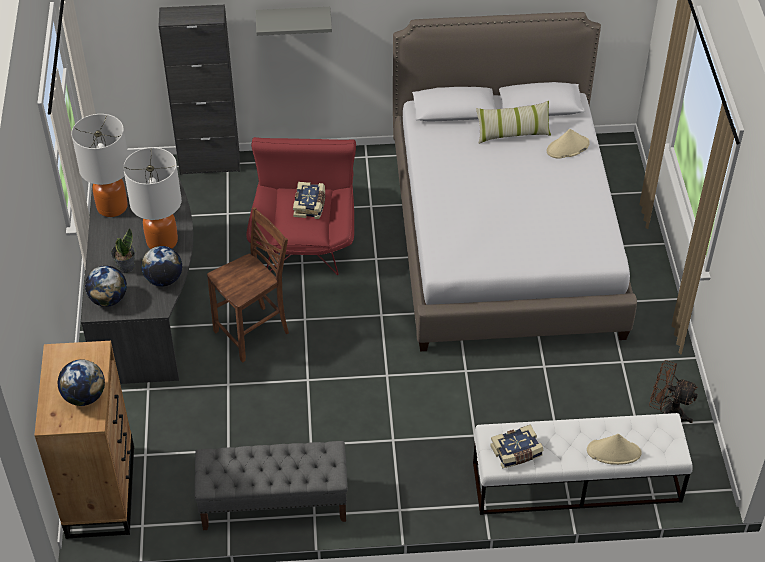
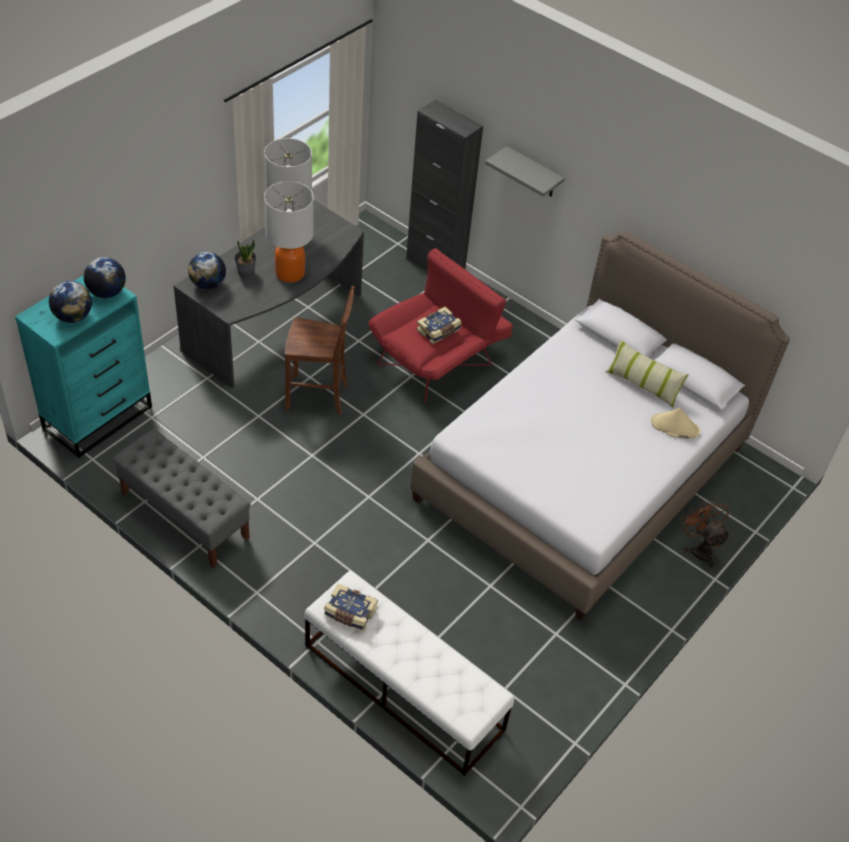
camera: 40 degrees right, 0 degrees up
(101, 490) = (98, 417): brown dresser -> turquoise dresser
(163, 279) = (257, 298): globe -> globe (107, 292)
(614, 452) = (421, 677): beige hat -> none
(667, 413) = (540, 701): brown fan -> brown fan (699, 548)

